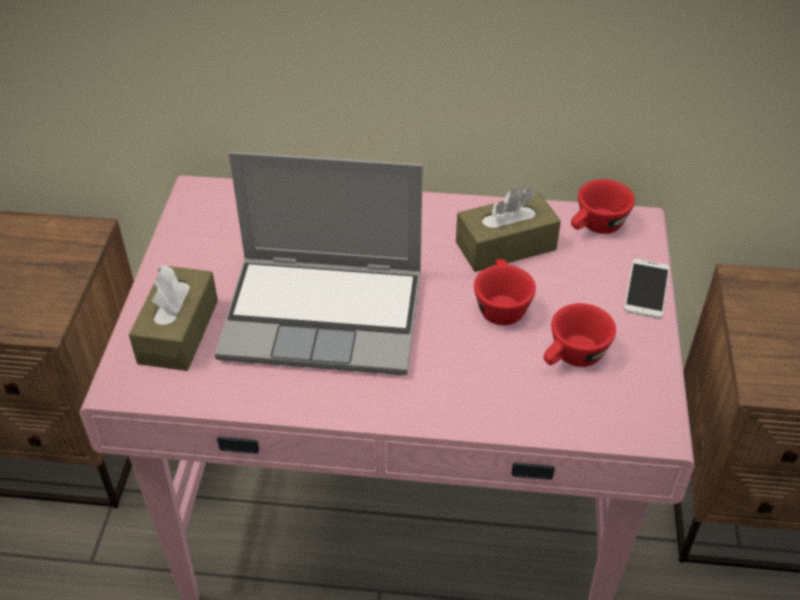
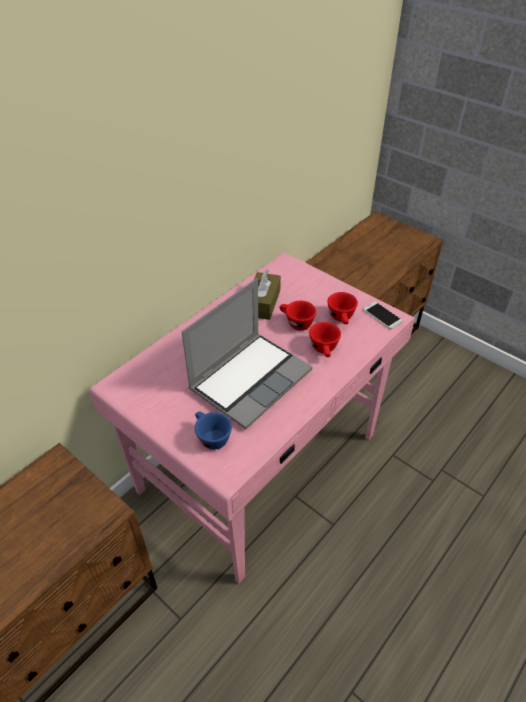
camera: 55 degrees left, 0 degrees up
(178, 331) = (210, 437): brown tissue box -> blue cup
(596, 227) = (278, 273): red cup -> red cup (324, 350)
(646, 289) = (324, 280): phone -> phone (382, 315)

